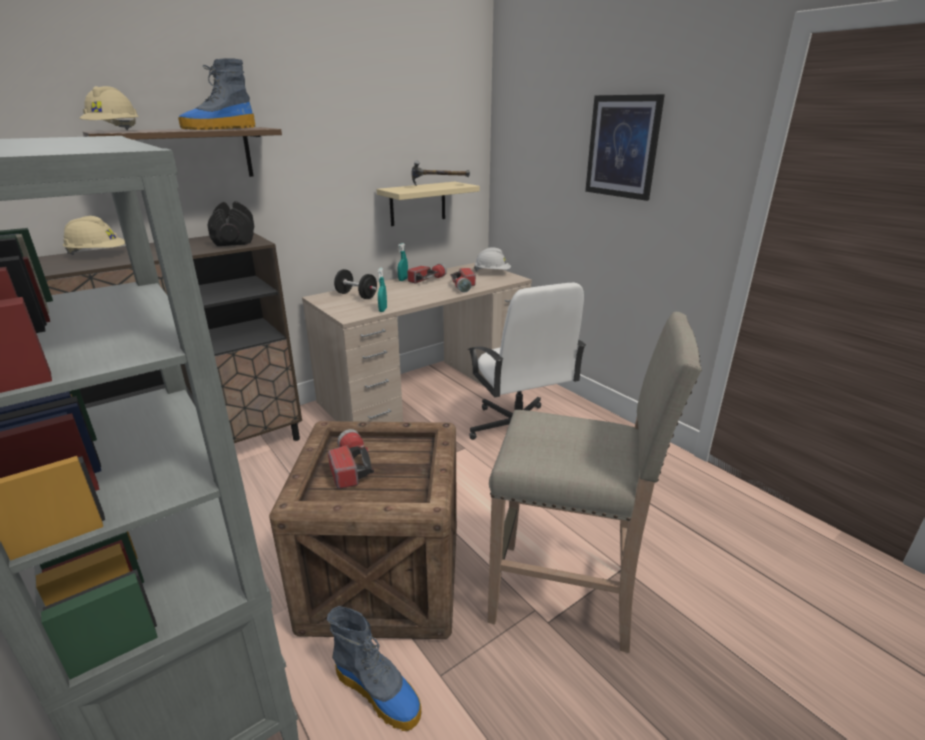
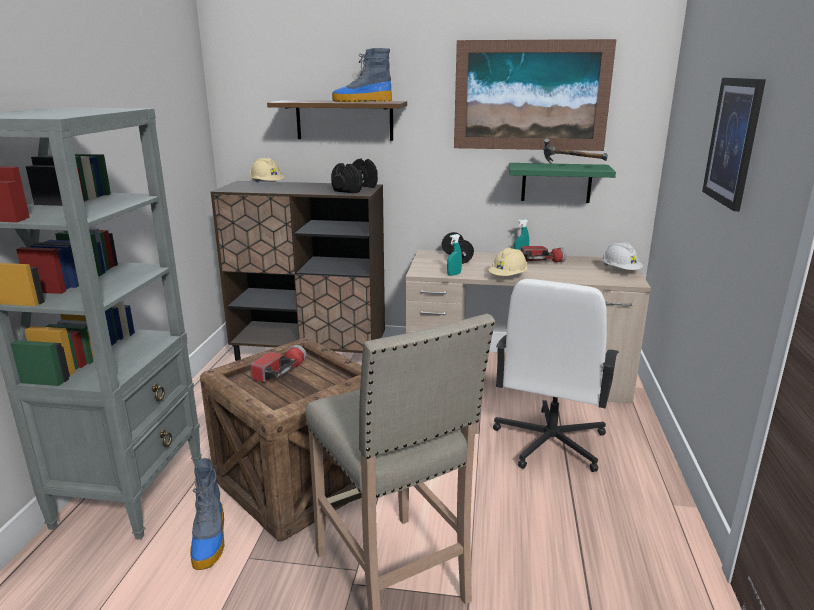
camera: 45 degrees right, 5 degrees down
(114, 131) = (289, 101): beige hard hat -> beige hard hat (508, 277)
(387, 118) = (531, 96): none -> picture
(418, 203) = (556, 182): beige shelf -> green shelf
(463, 286) = (562, 275): flashlight -> none

